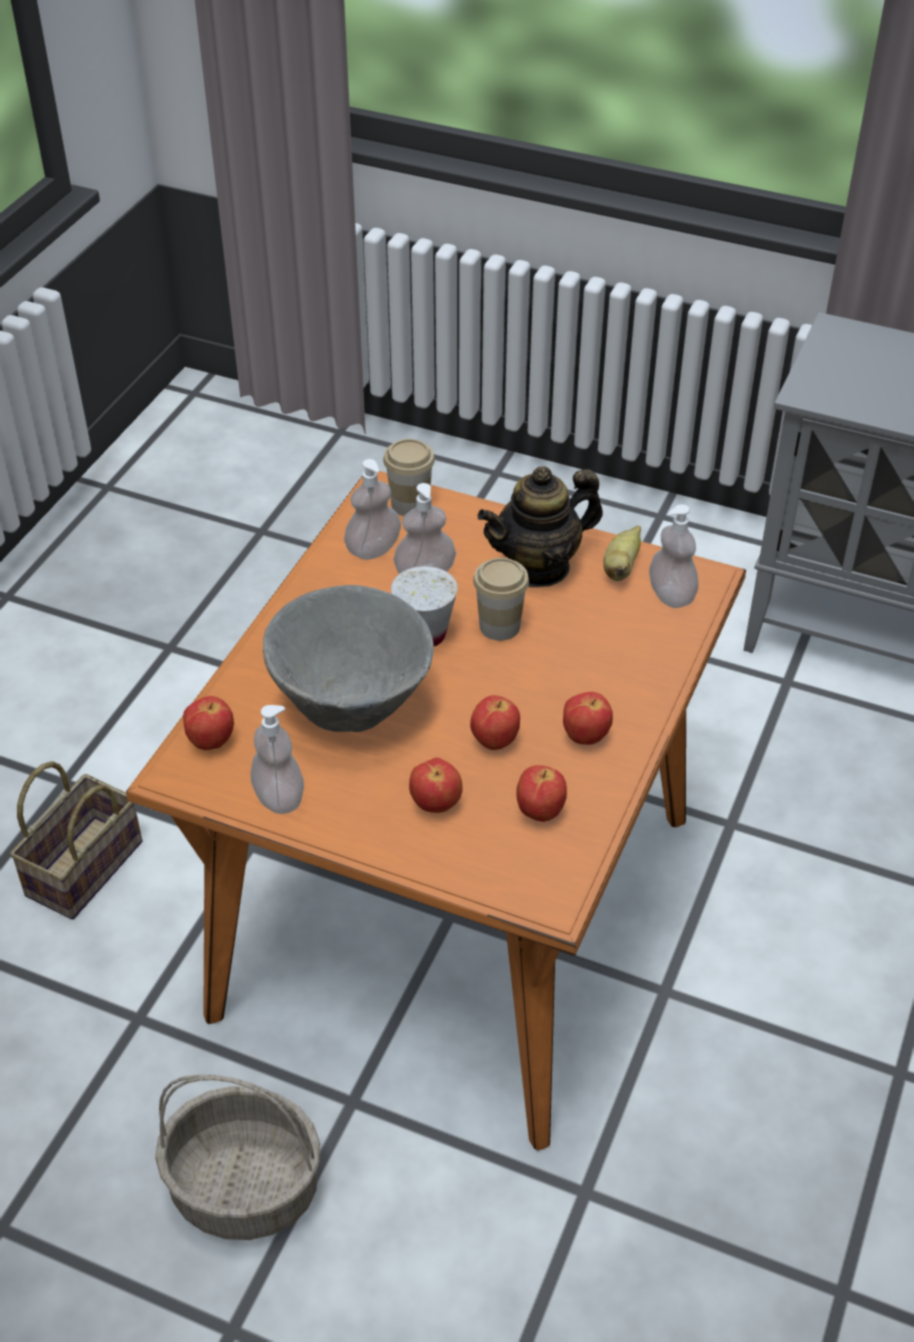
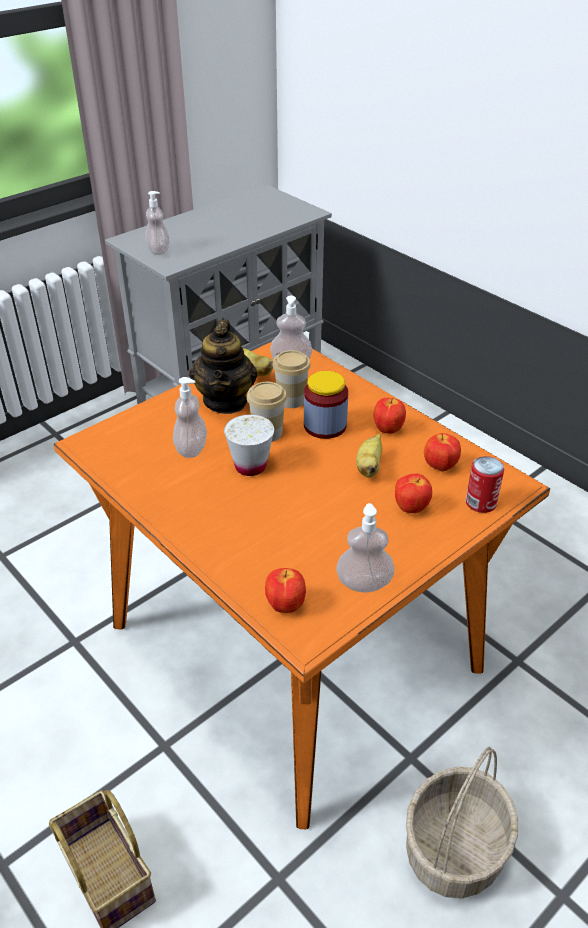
camera: 65 degrees left, 5 degrees down
(352, 709) = (299, 521): grey bowl -> none
(373, 549) = (145, 464): soap dispenser -> soap dispenser (158, 250)
(410, 504) = (115, 434): cup -> cup (291, 400)
(489, 872) = (480, 503): none -> can
(494, 741) = (369, 466): apple -> banana
(551, 673) = (325, 426): none -> jar

